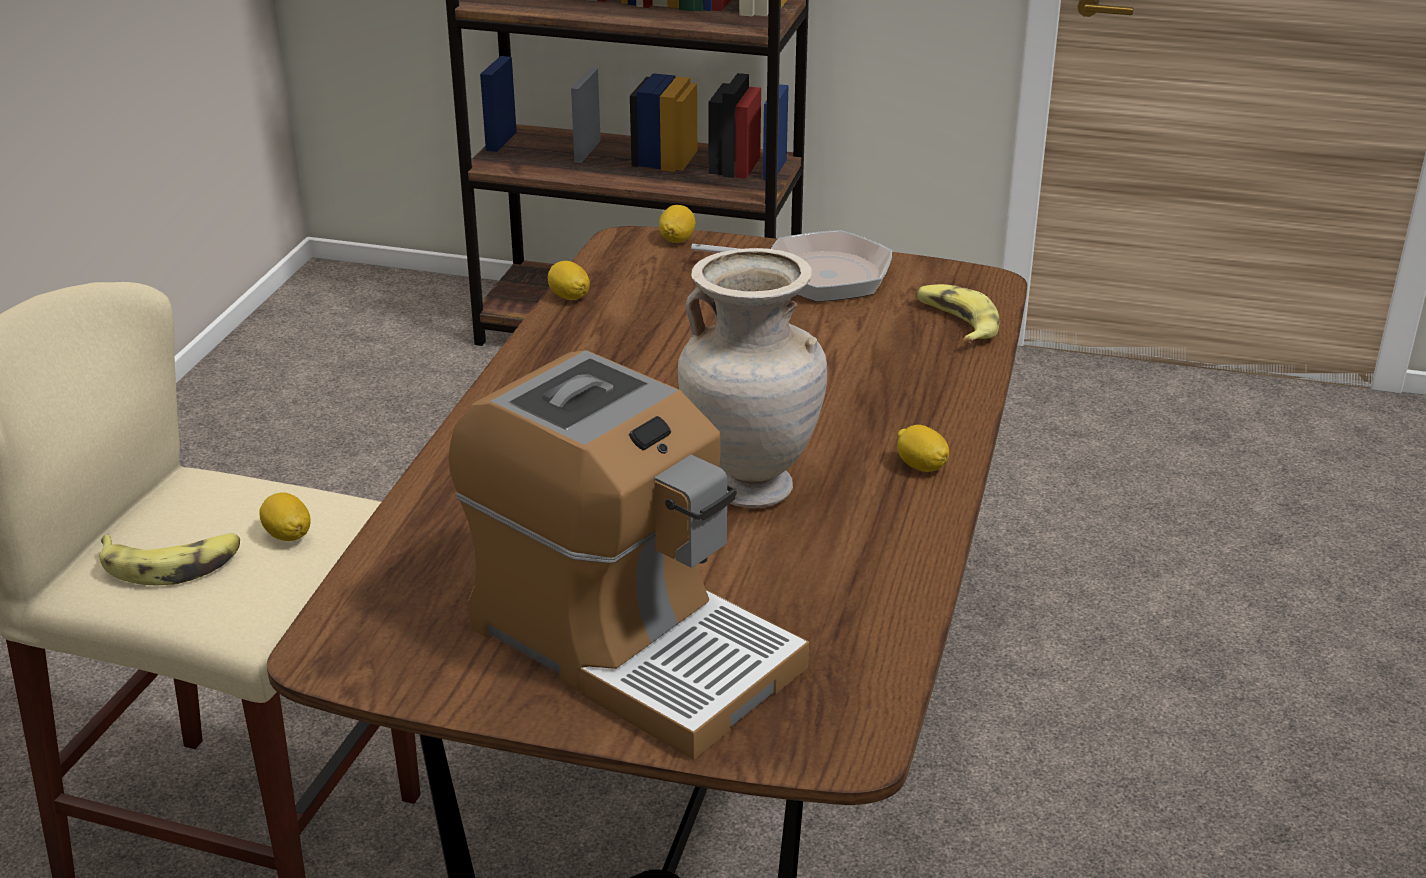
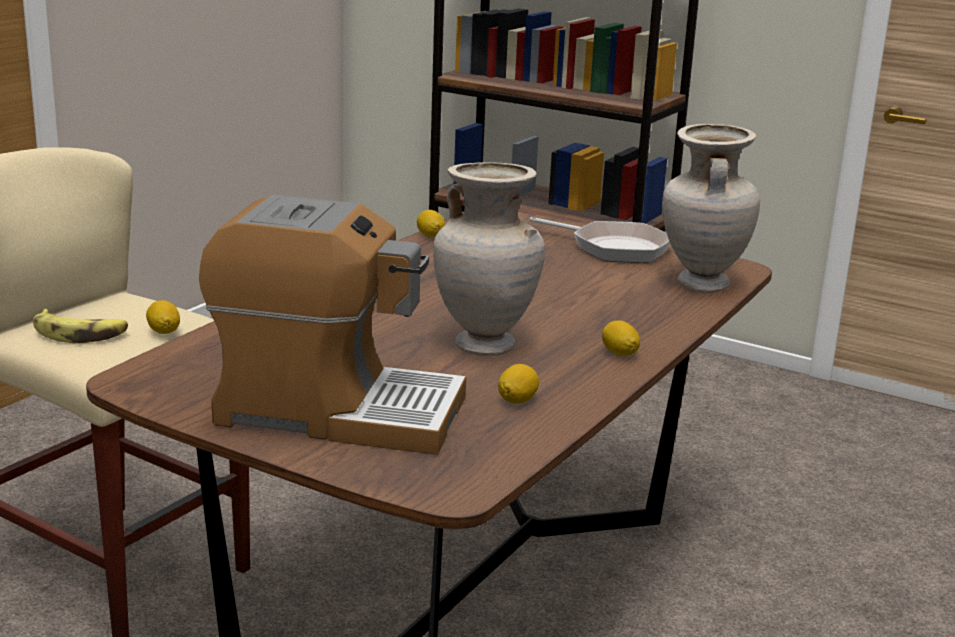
camera: 15 degrees right, 10 degrees down
(630, 645) = (336, 410): coffee machine -> coffee machine turned 45 degrees counterclockwise
(677, 239) = (527, 219): lemon -> lemon (517, 400)
(955, 323) = (700, 285): banana -> beige vase

